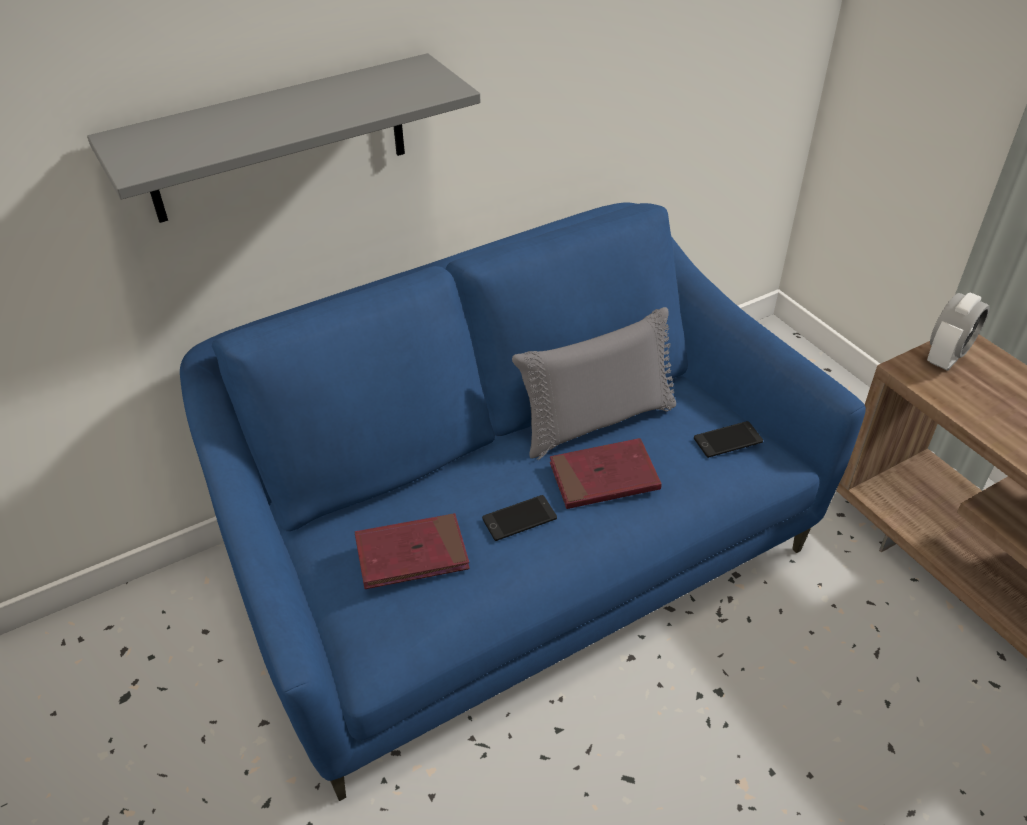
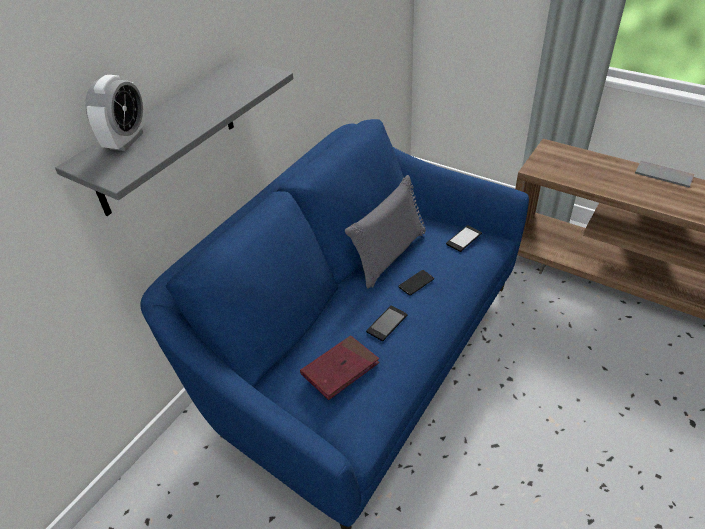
camera: 25 degrees left, 0 degrees up
(604, 477) = (416, 283): red book -> phone
(946, 357) = (546, 157): alarm clock -> alarm clock (126, 140)

